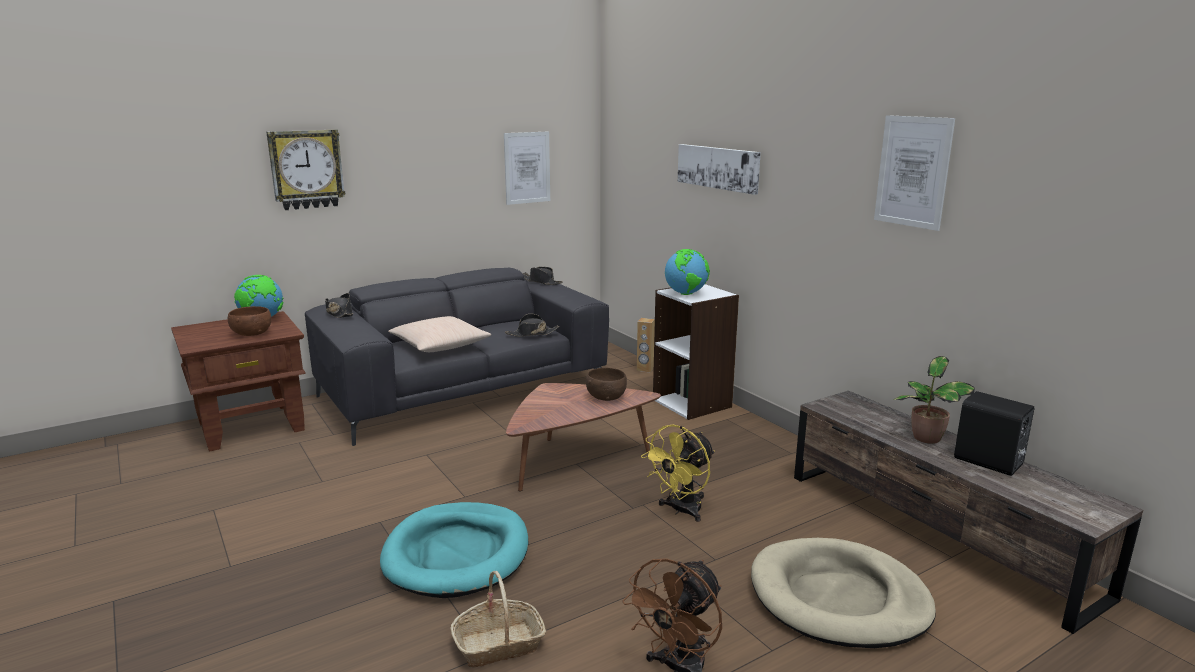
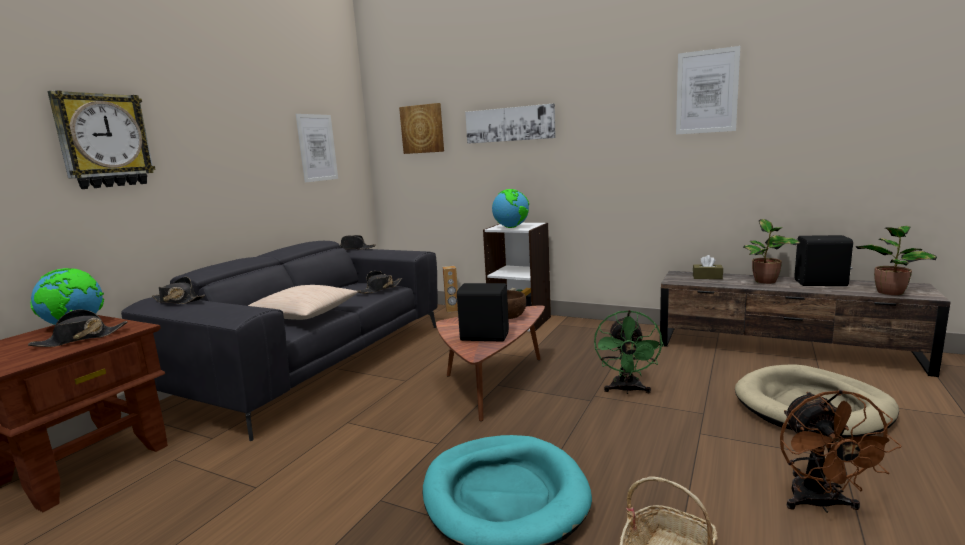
camera: 30 degrees left, 5 degrees down
(251, 334) = (80, 339): brown bowl -> black hat
(554, 411) = (484, 336): none -> black speaker
(644, 155) = (422, 129): none -> picture
(681, 511) = (626, 390): yellow fan -> green fan
(870, 412) = (707, 277): none -> brown tissue box
(1048, 501) = (890, 292): none -> potted plant

